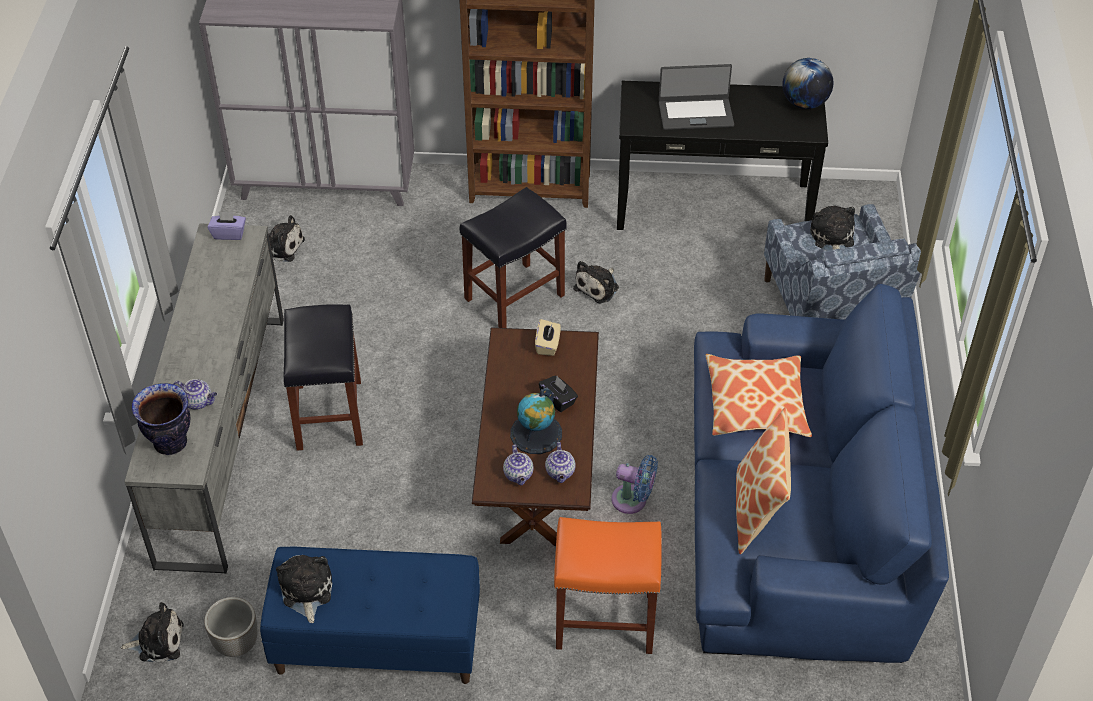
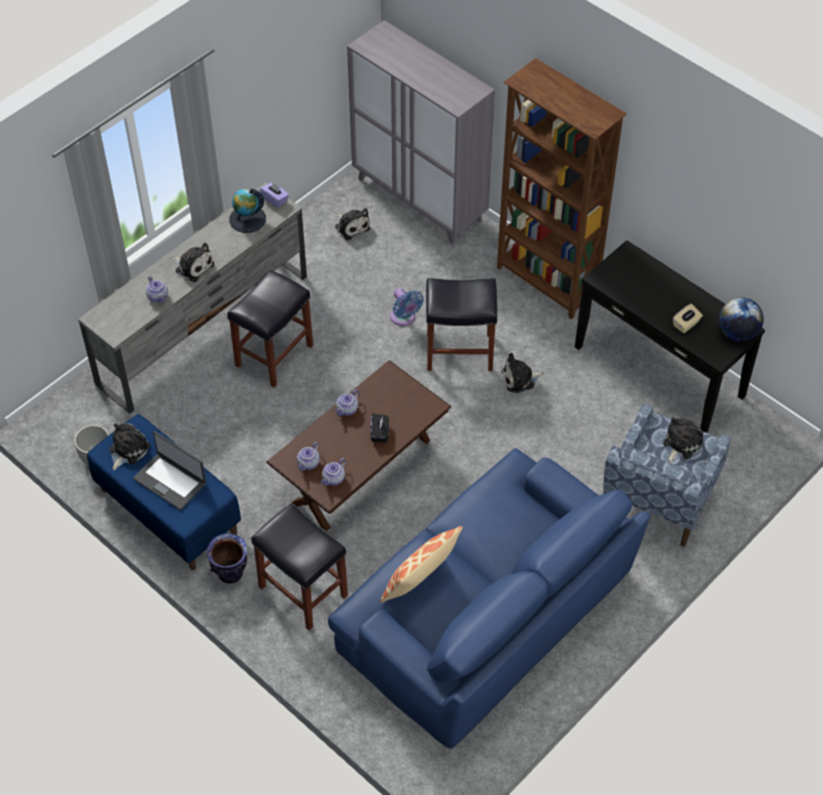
camera: 40 degrees right, 5 degrees up
(157, 641) = (60, 427): plush toy -> plush toy (193, 266)
(171, 443) = (121, 312): vase -> vase (231, 574)
(501, 399) = (347, 410): none -> teapot
(536, 433) = (345, 445): globe -> globe (247, 219)
(548, 345) = (410, 394): beige tissue box -> beige tissue box (686, 324)
(603, 621) = (302, 591): orange stool -> black stool
(633, 500) = (395, 532): blue fan -> blue fan (404, 318)
(695, 113) = (650, 294): laptop -> laptop (170, 480)
(756, 404) = (493, 519): pillow -> none

